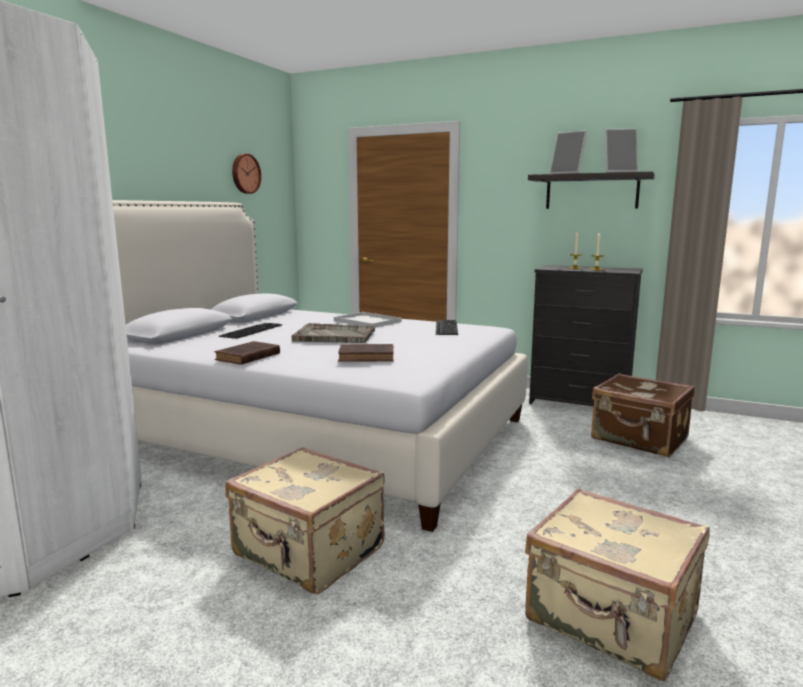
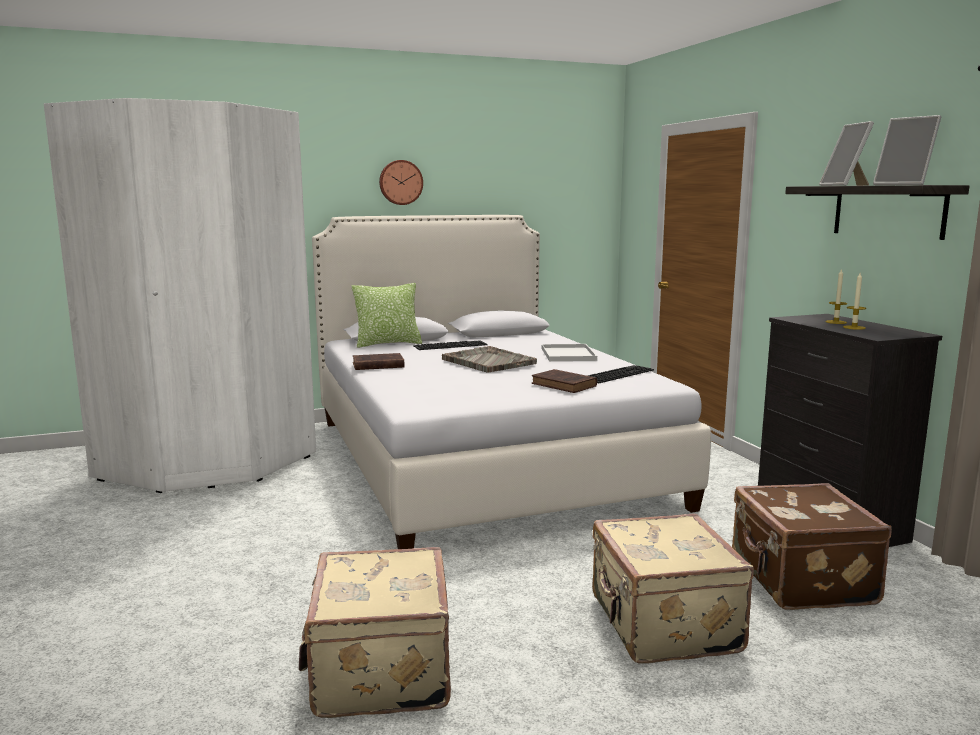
camera: 45 degrees right, 0 degrees up
(186, 339) = (388, 344): none -> pillow
(245, 173) = (540, 183): wall clock -> wall clock (400, 182)
(308, 553) = (305, 535): beige suitcase -> beige suitcase (662, 625)
(368, 357) = (443, 383): brown book -> brown book (565, 385)

